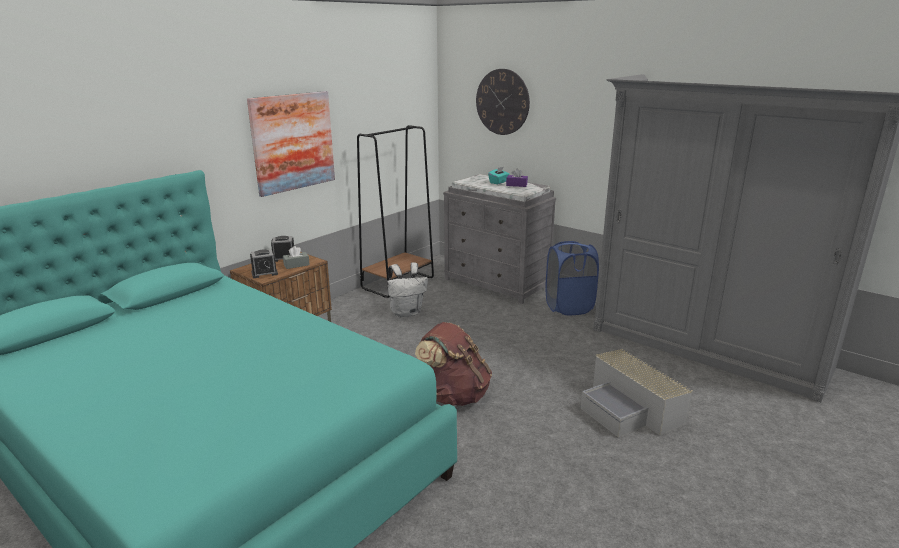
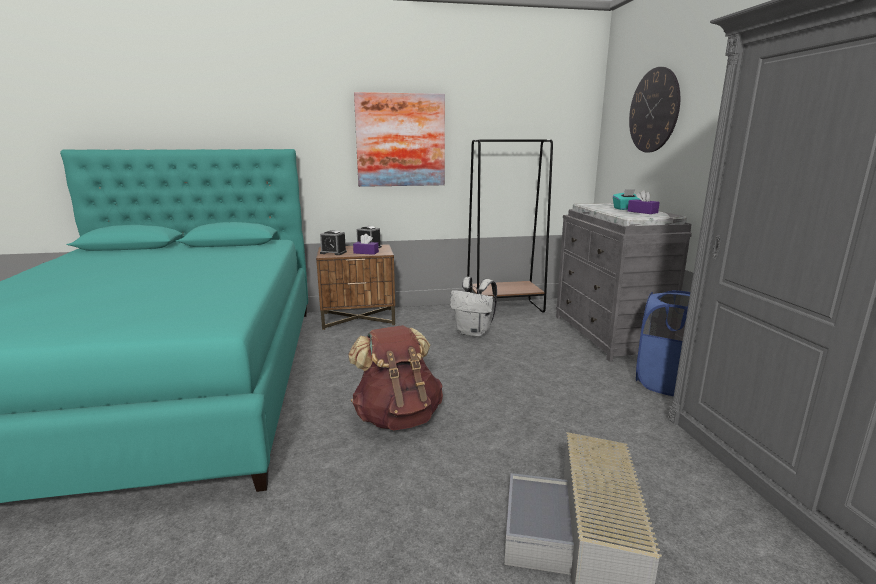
camera: 40 degrees right, 5 degrees down
(296, 265) = (366, 252): grey tissue box -> purple tissue box

